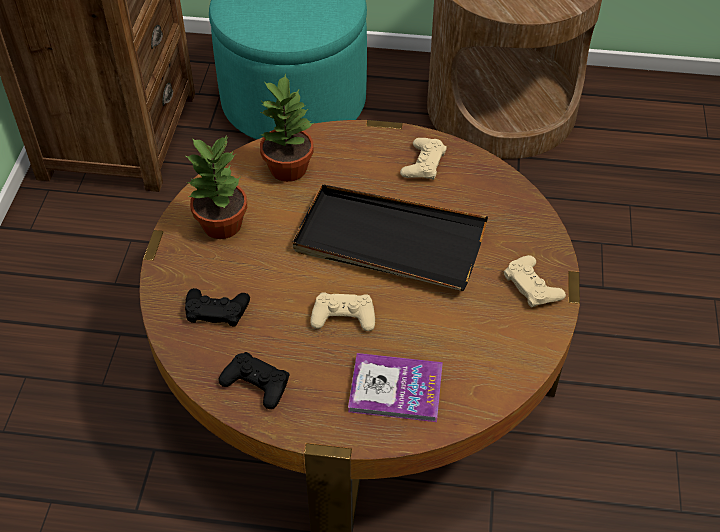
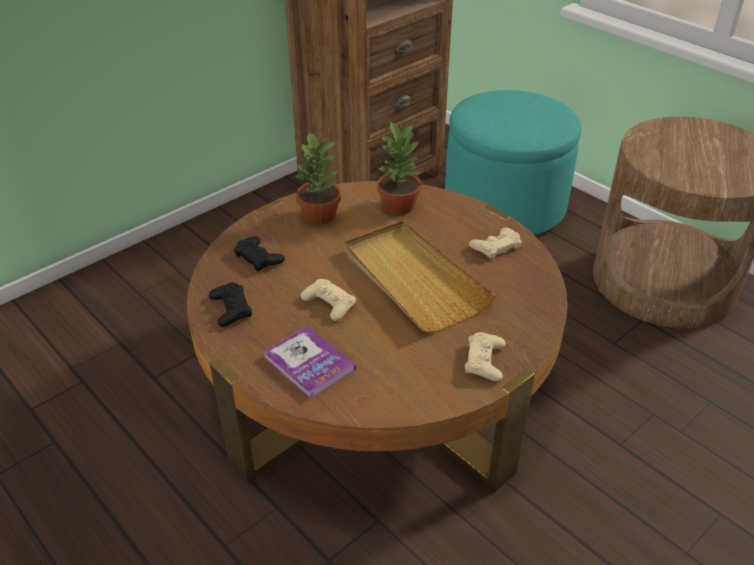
camera: 40 degrees right, 10 degrees down
(389, 242) = (413, 279): black tray -> beige tray

